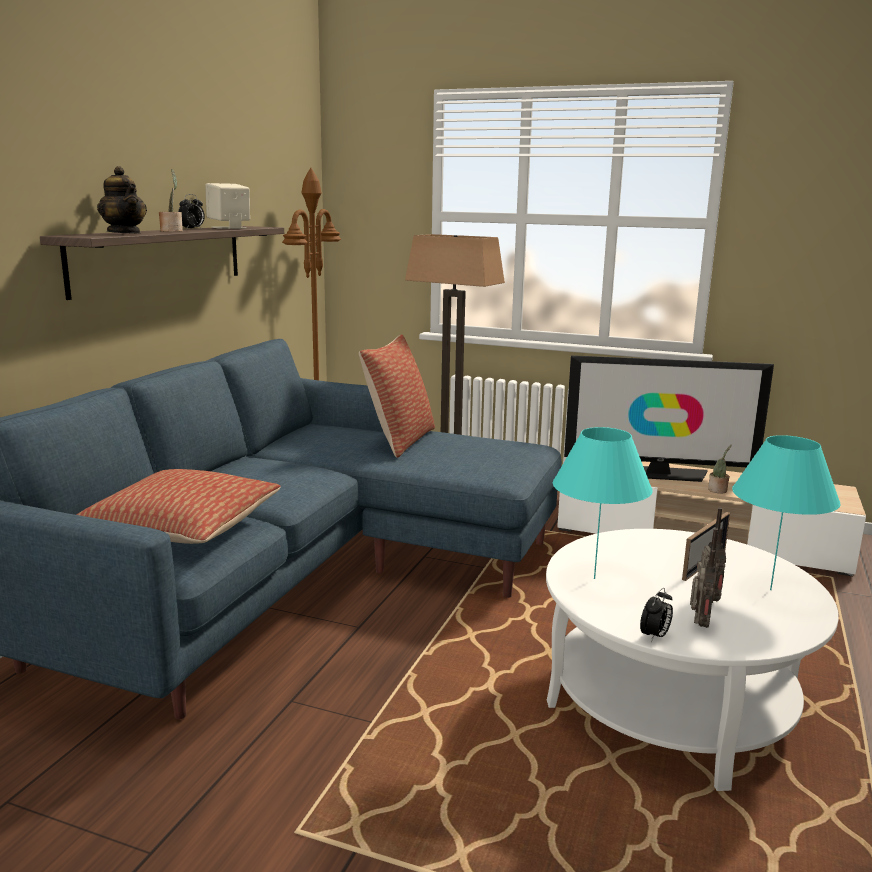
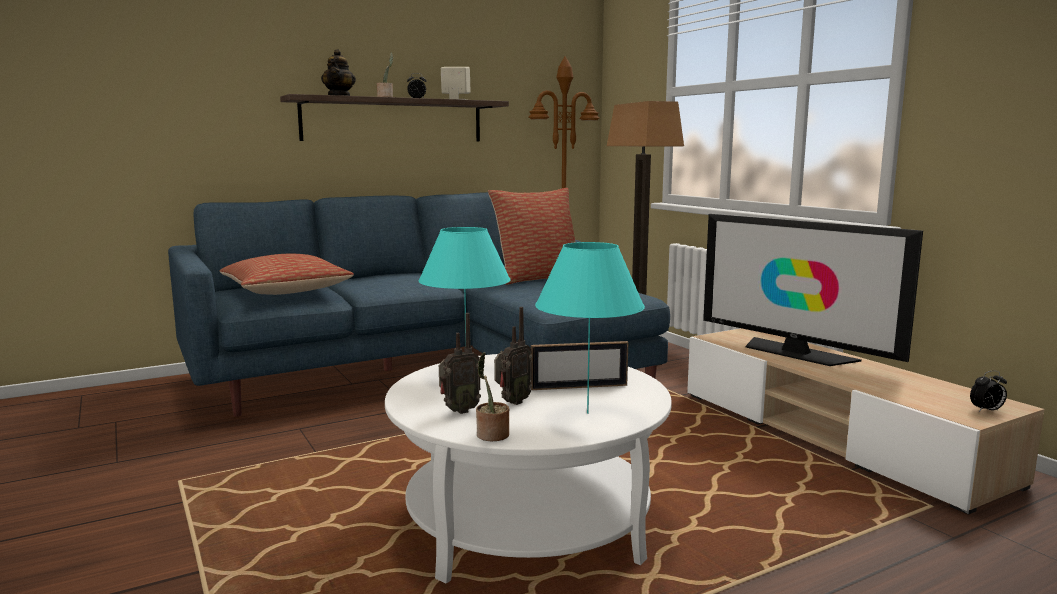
camera: 40 degrees right, 5 degrees down
(655, 636) = (408, 406): alarm clock -> alarm clock (986, 411)
(718, 490) = (830, 375): potted plant -> potted plant (491, 436)

